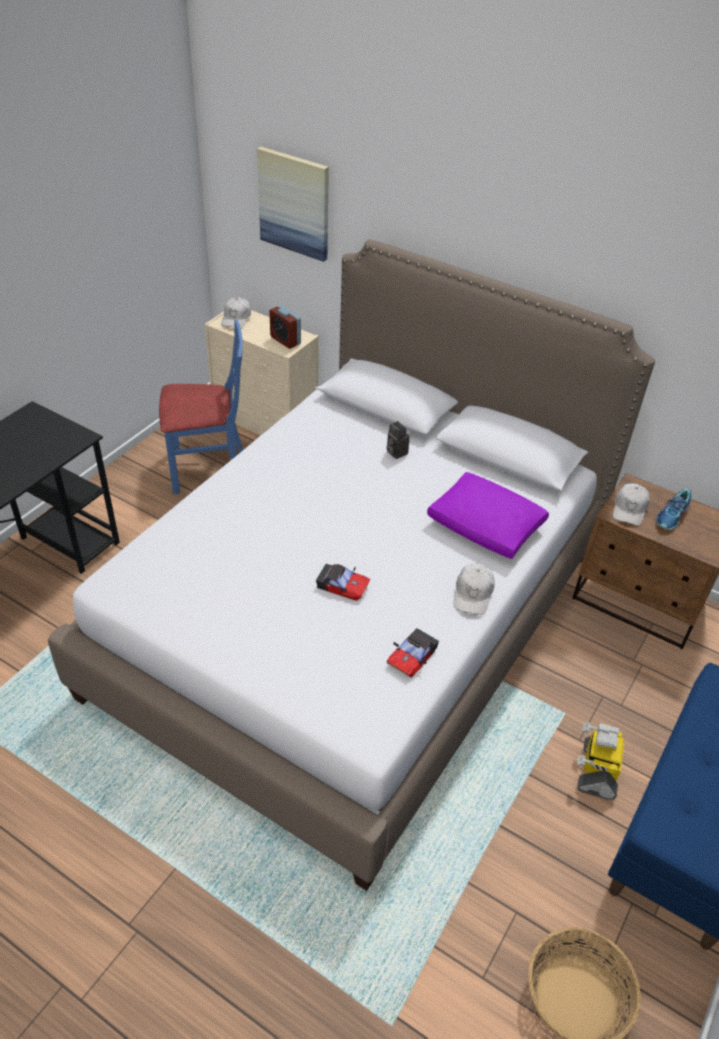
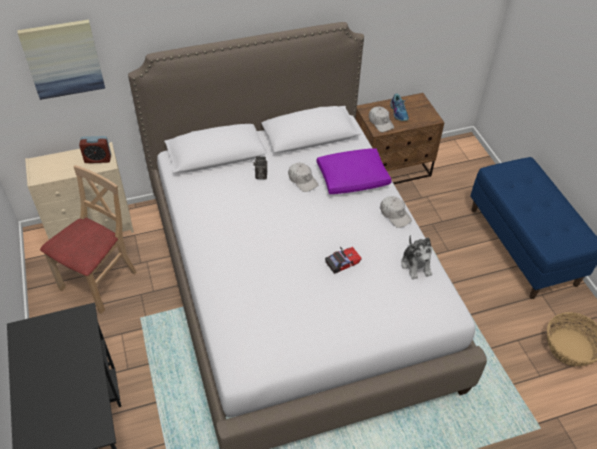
camera: 50 degrees left, 5 degrees up
(208, 469) = (99, 281): blue chair -> beige chair
(236, 318) = (43, 167): white cap -> white cap (302, 180)
(412, 657) = (416, 265): toy car -> plush toy
(597, 770) = (469, 256): toy robot -> none

